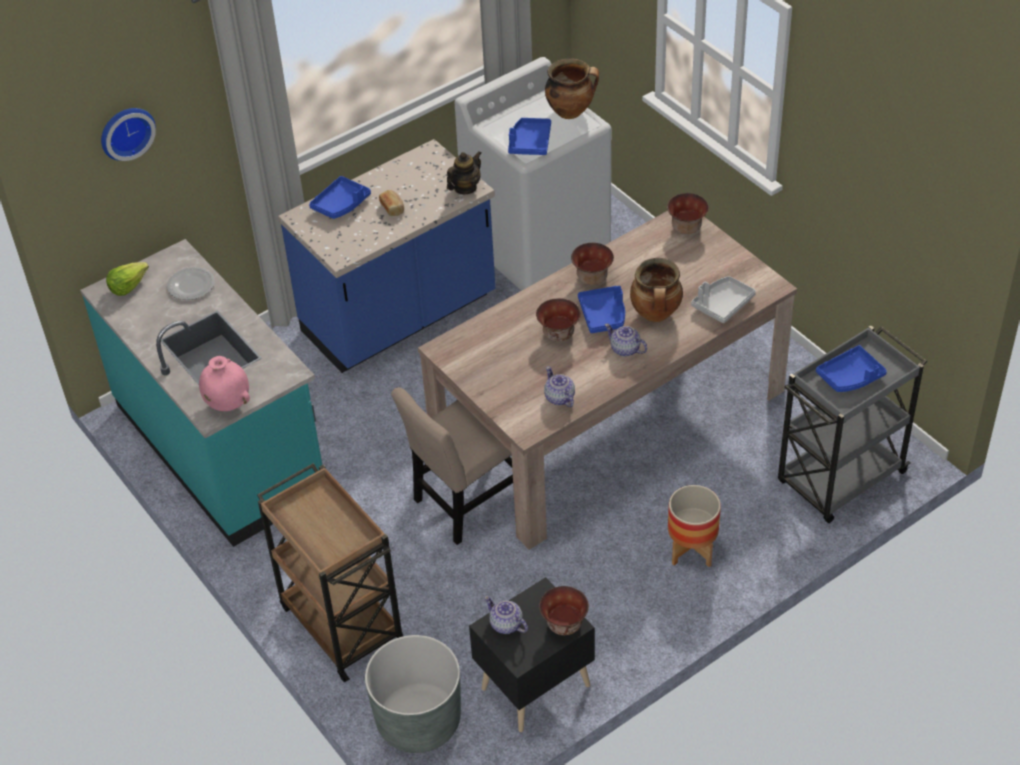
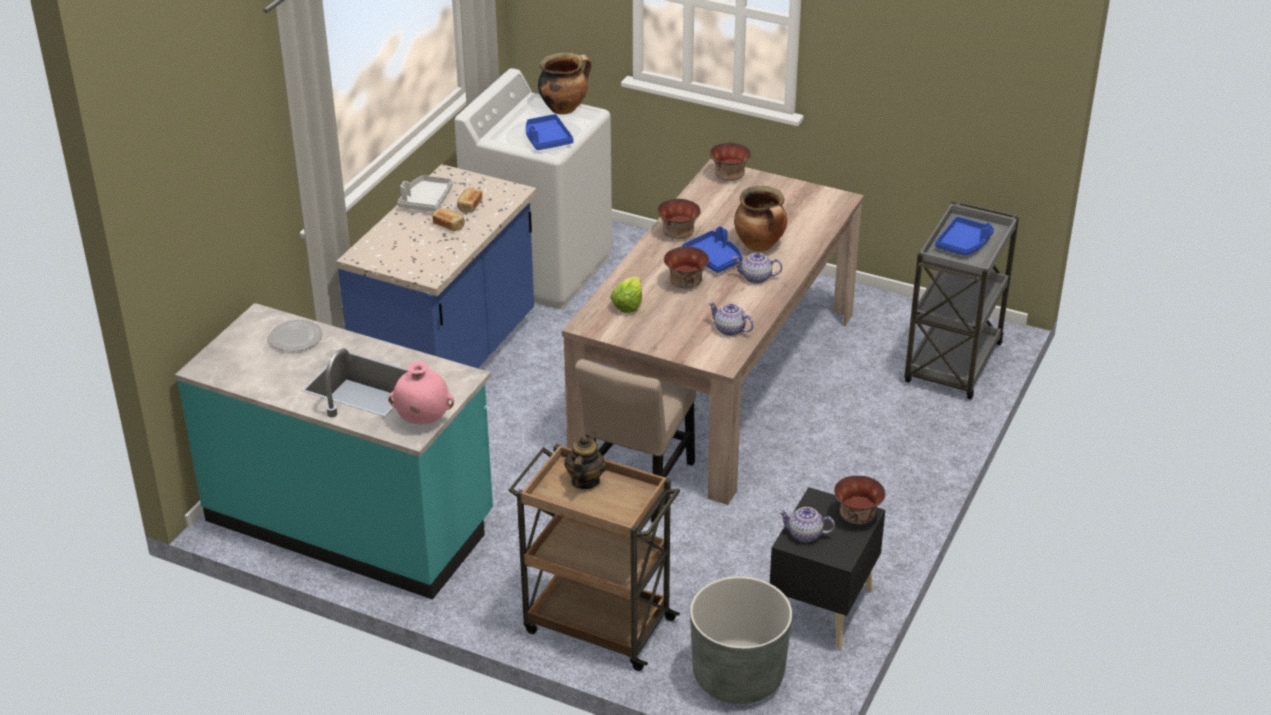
camera: 30 degrees left, 10 degrees down
(125, 131) = (205, 175): wall clock -> none
(128, 286) = (226, 356): lettuce -> lettuce (628, 304)
(341, 204) = (394, 235): blue tray -> none
(424, 192) = (469, 205): none -> bread
(465, 188) = (507, 193): teapot -> teapot (585, 481)
(692, 551) = (874, 457): planter -> none
(722, 304) = (811, 223): grey tray -> grey tray (425, 200)

